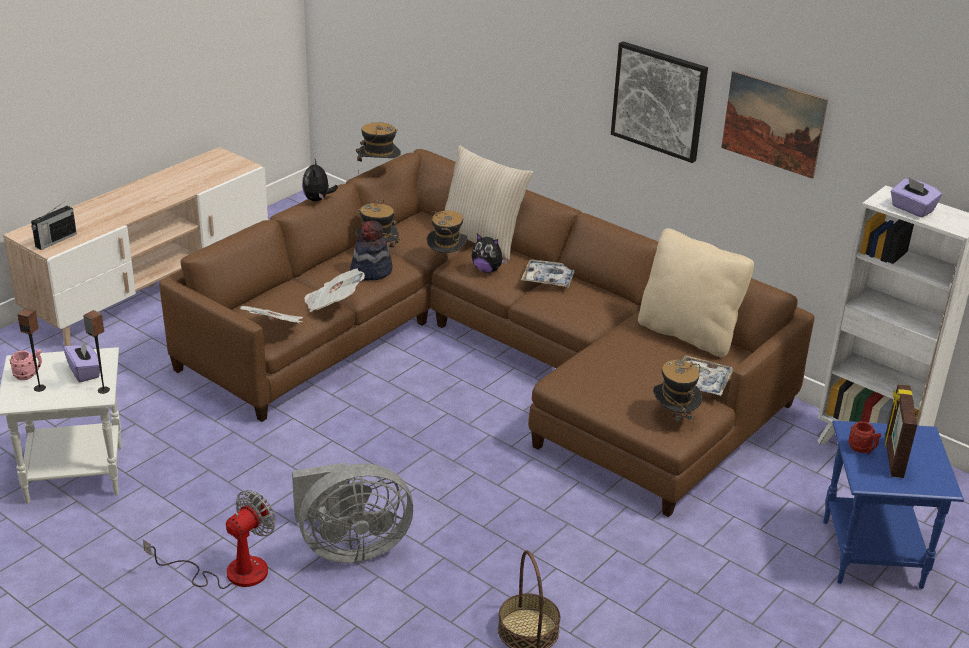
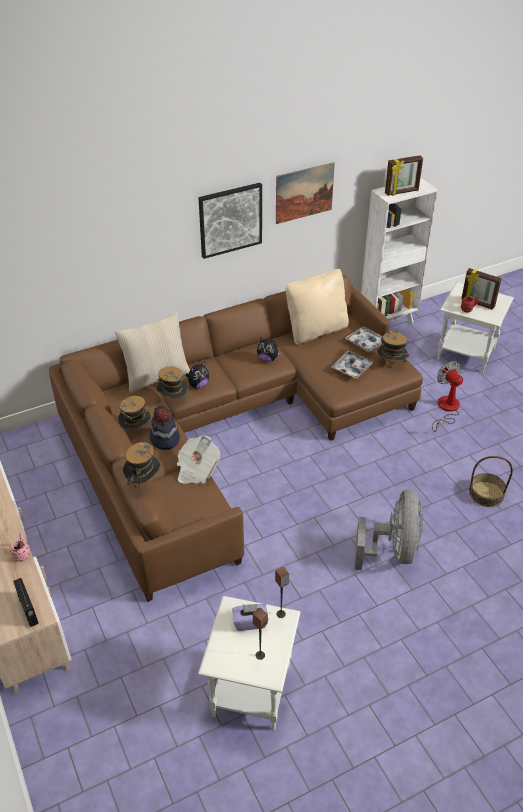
camera: 65 degrees left, 10 degrees up
(29, 375) = (238, 660): pink mug -> pink mug (22, 554)
(231, 572) = (395, 617): fan -> fan (446, 409)
(275, 329) = (212, 507): newspaper -> none
(318, 199) = (107, 427): plush toy -> plush toy (268, 359)
(379, 171) = (86, 385): hat -> hat (143, 482)
(548, 279) = (226, 362): tray -> tray (352, 368)
(872, 555) = (467, 354): blue side table -> white side table
(912, 209) = (401, 192): purple tissue box -> picture frame

